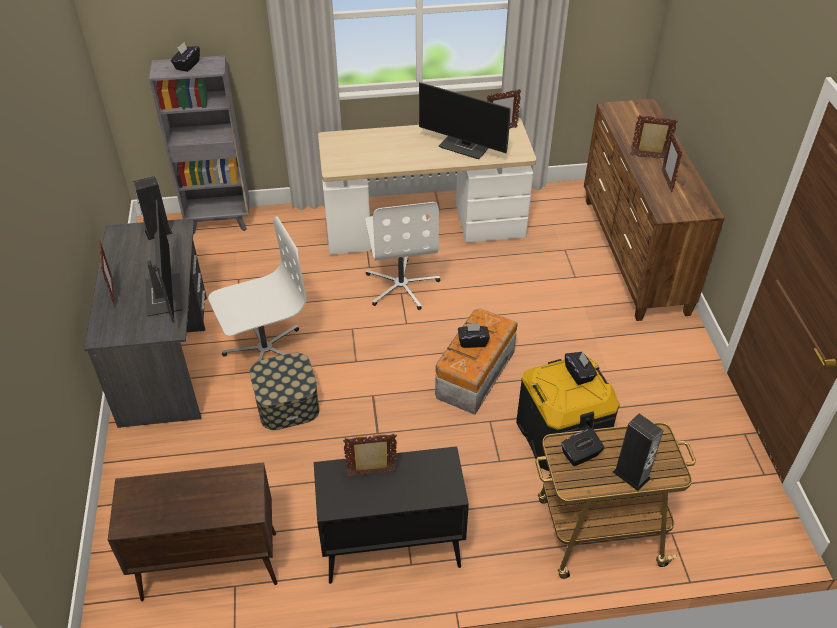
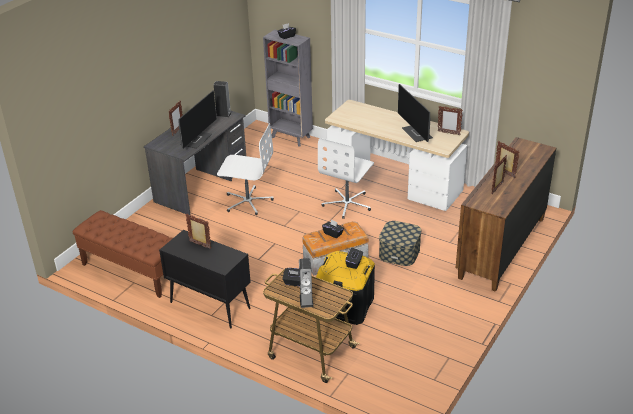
camera: 40 degrees right, 10 degrees down
(208, 566) = (132, 270): brown cabinet -> brown bench
(287, 403) = (232, 227): storage box -> storage box (399, 252)

